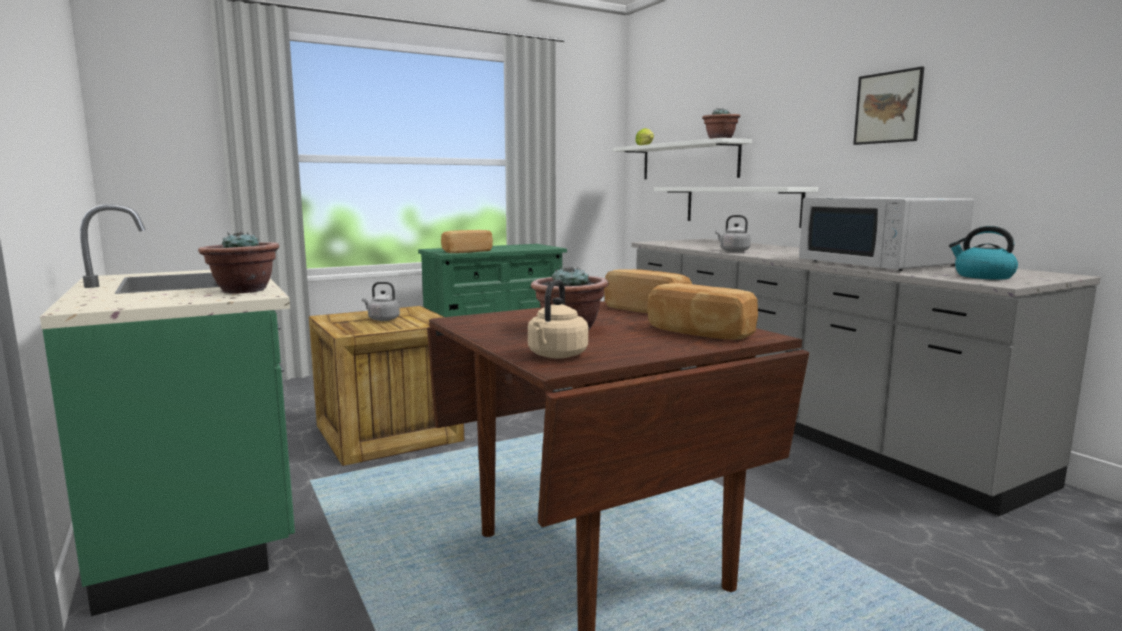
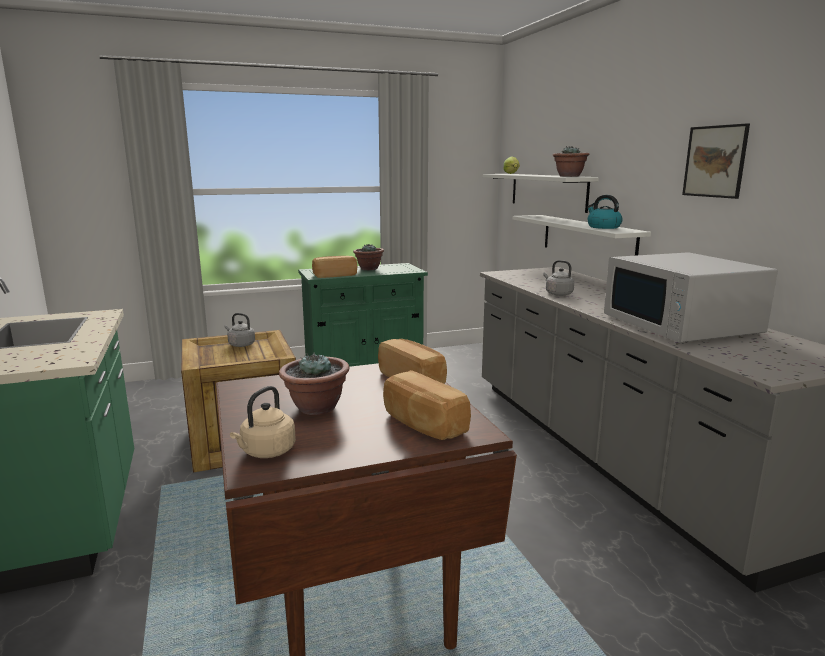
camera: 10 degrees right, 5 degrees up
(243, 290) = (70, 351): potted plant -> potted plant (368, 269)
(982, 276) = (761, 359): kettle -> kettle (603, 227)

